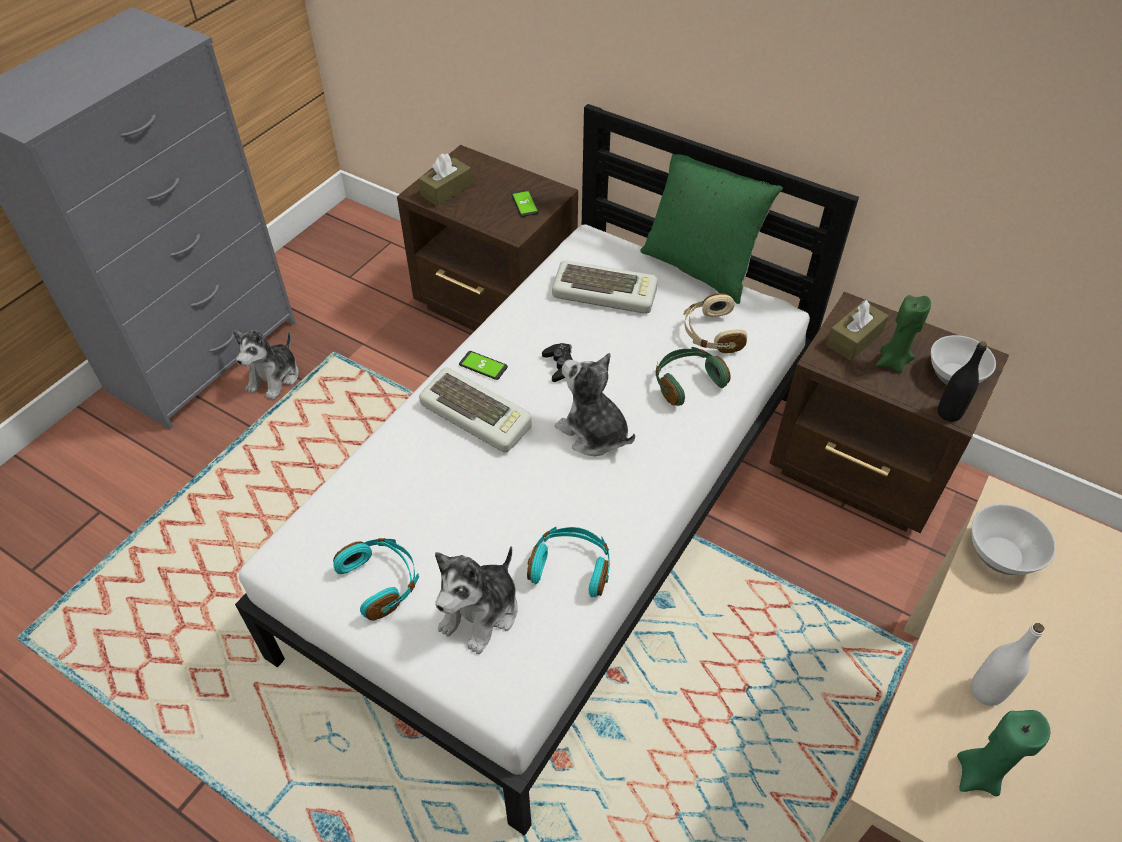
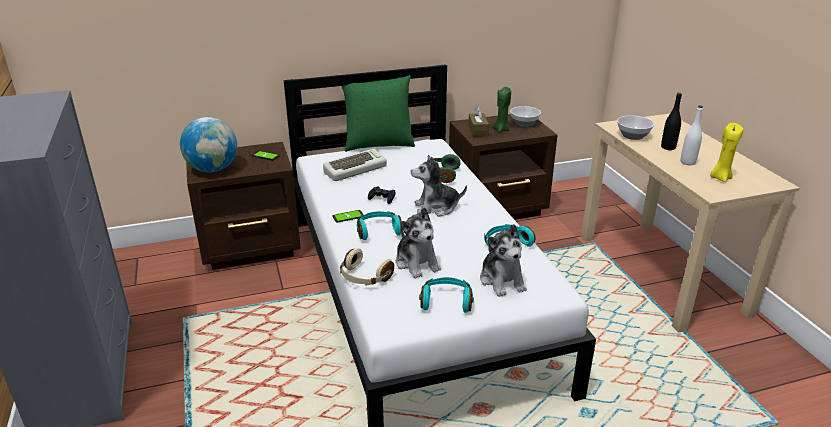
camera: 50 degrees left, 20 degrees down
(275, 378) = (161, 351): plush toy -> plush toy (417, 263)
(446, 190) = (213, 169): brown tissue box -> globe
(478, 415) = (378, 231): keyboard -> turquoise headphones
(711, 333) = (423, 158): beige headphones -> beige headphones (364, 277)
(949, 413) = (541, 132): black bottle -> black bottle (668, 147)
(978, 774) = (720, 178): green candle -> yellow candle

